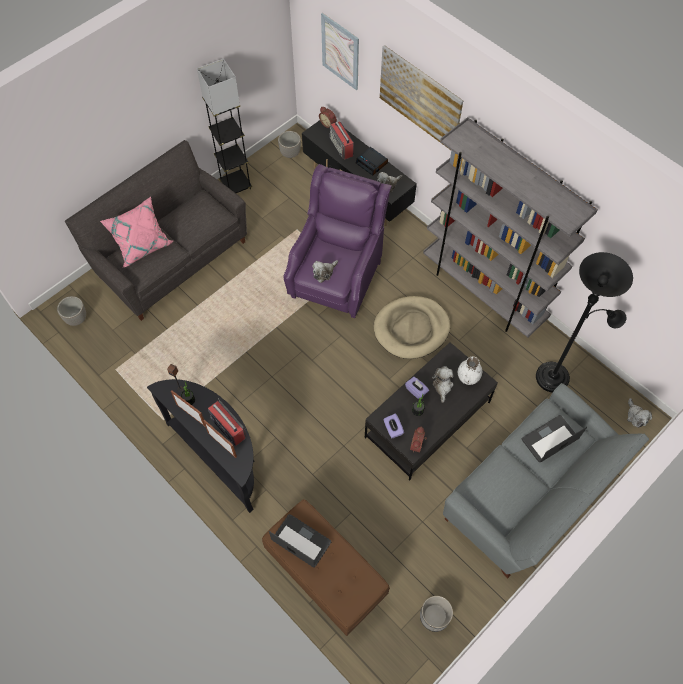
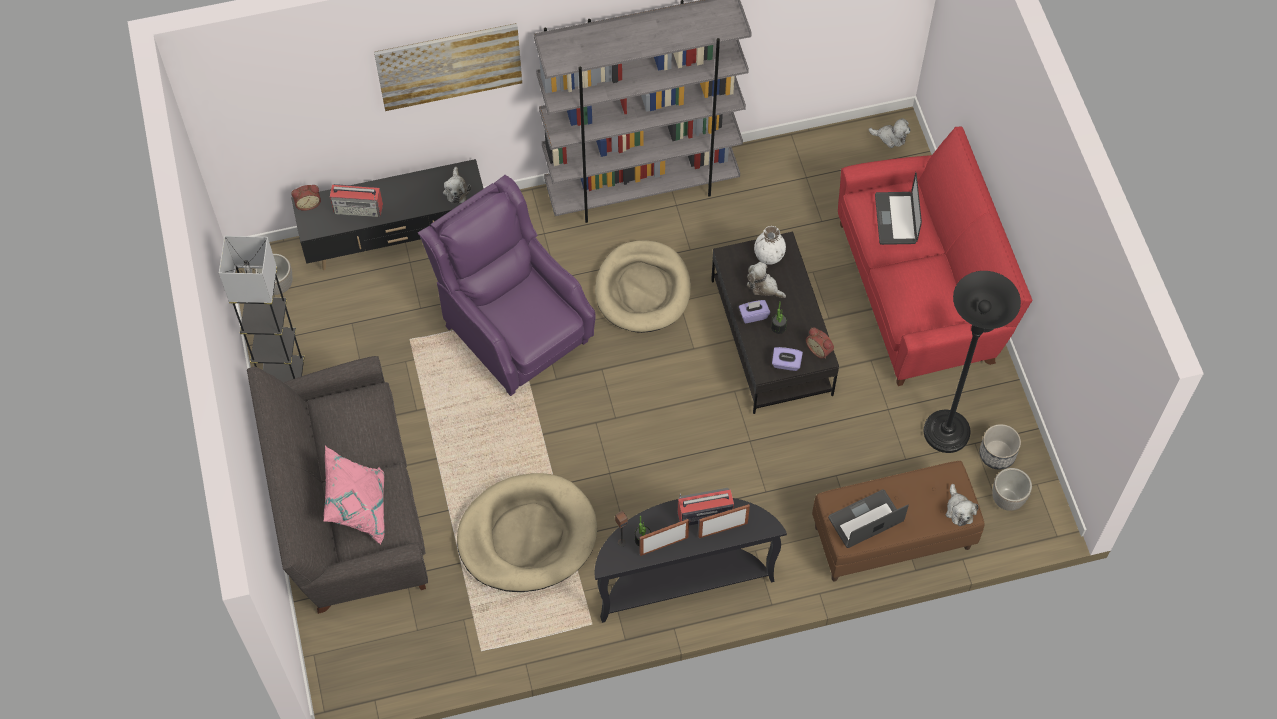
camera: 60 degrees left, 0 degrees up
(76, 318) = (368, 668): planter -> planter (1007, 499)
(203, 354) = (527, 536): none -> beige dog bed
(324, 273) = (537, 325): plush toy -> plush toy (959, 510)
(340, 52) = (297, 109): picture -> none
(372, 163) = (410, 189): alarm clock -> none
(528, 496) = (919, 292): grey sofa -> red sofa
(556, 377) = (798, 181): black floor lamp -> black floor lamp (948, 426)

